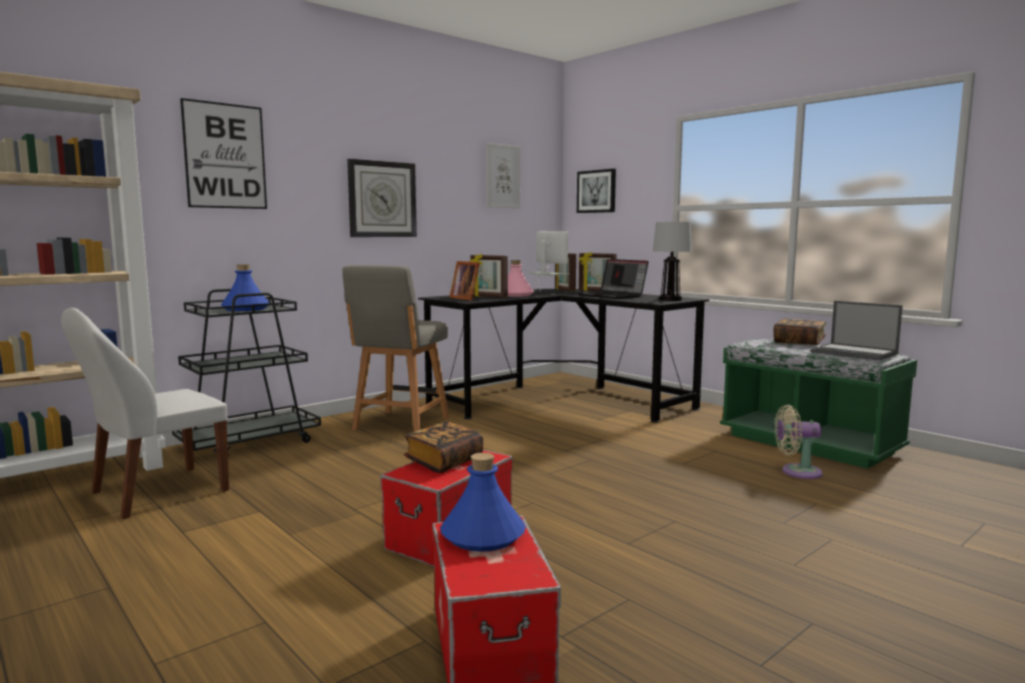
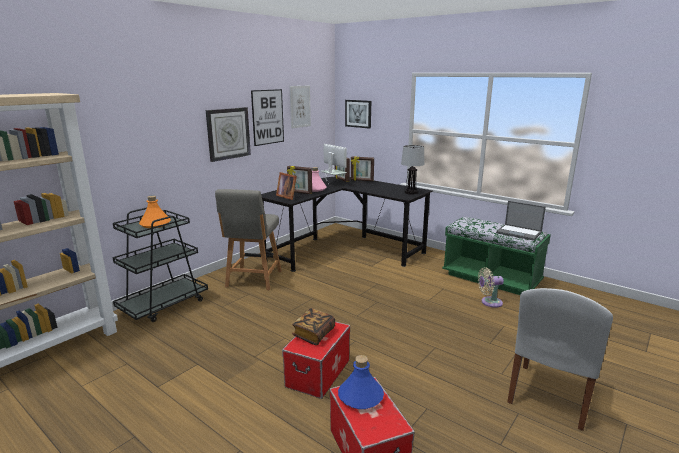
camera: 10 degrees left, 10 degrees up
(156, 493) = (124, 355): white chair -> white chair (549, 397)
(225, 156) = (128, 120): picture -> picture (267, 117)
(245, 309) = (155, 224): blue bottle -> orange bottle
(613, 296) = (375, 188): laptop -> none
(799, 342) = (486, 222): book -> none

